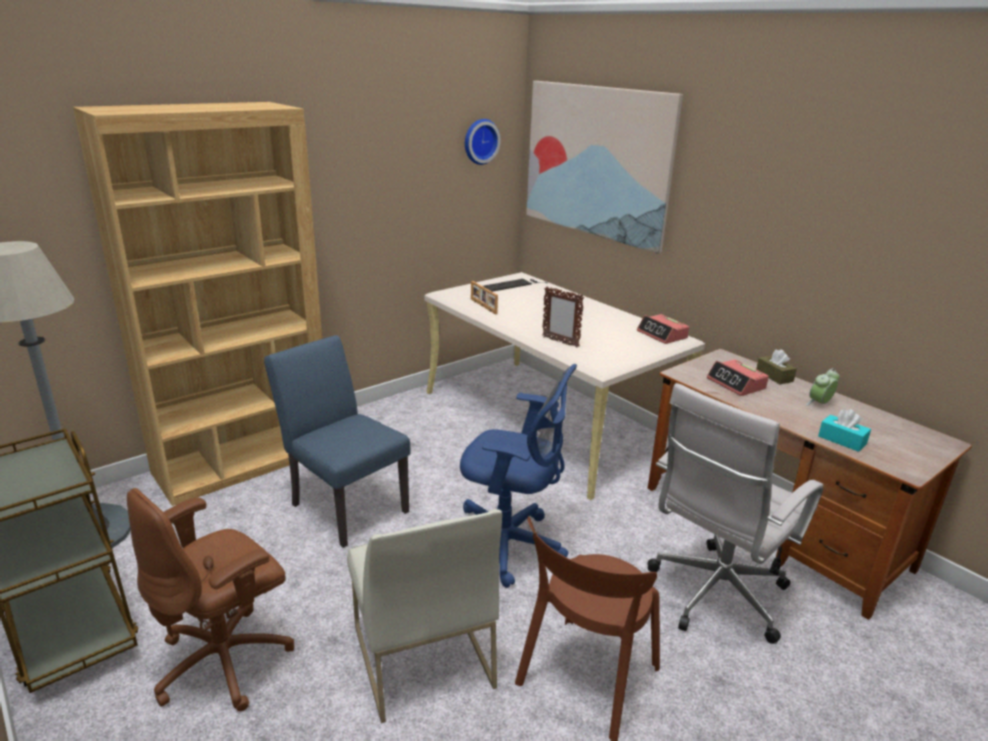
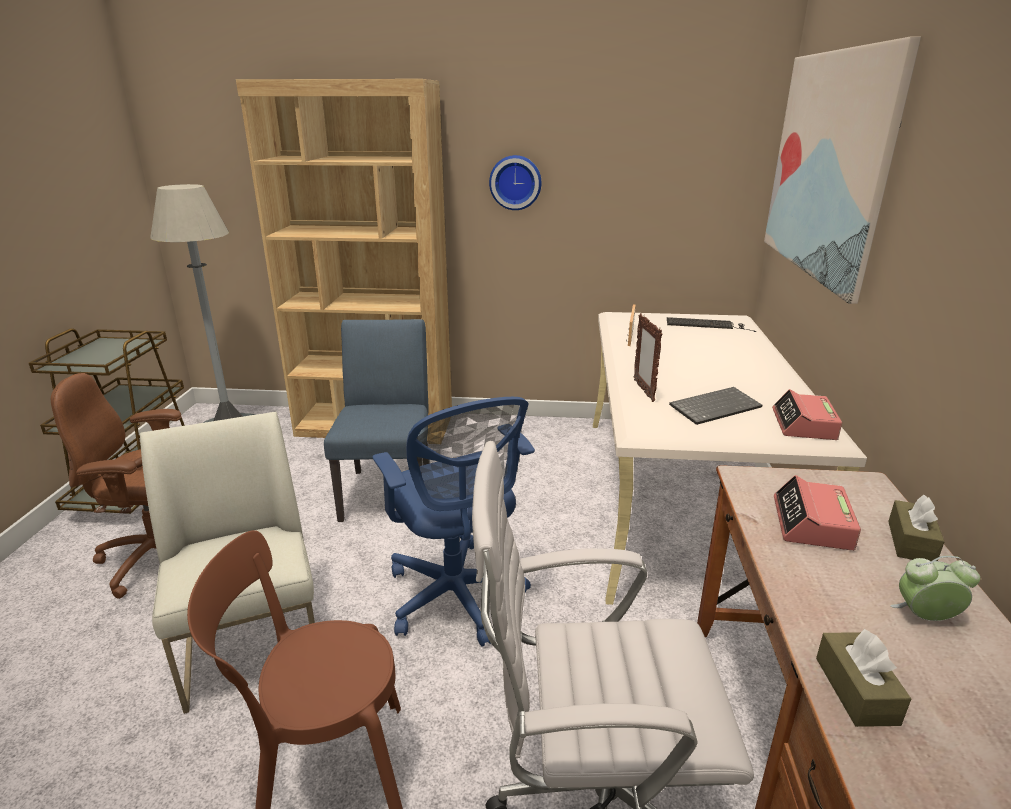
camera: 45 degrees right, 0 degrees up
(421, 655) = (254, 643): white chair -> white chair turned 135 degrees clockwise
(480, 141) = (708, 139): wall clock -> wall clock (515, 182)
(610, 339) = (715, 407): none -> keyboard
(842, 440) = (856, 690): turquoise tissue box -> brown tissue box

